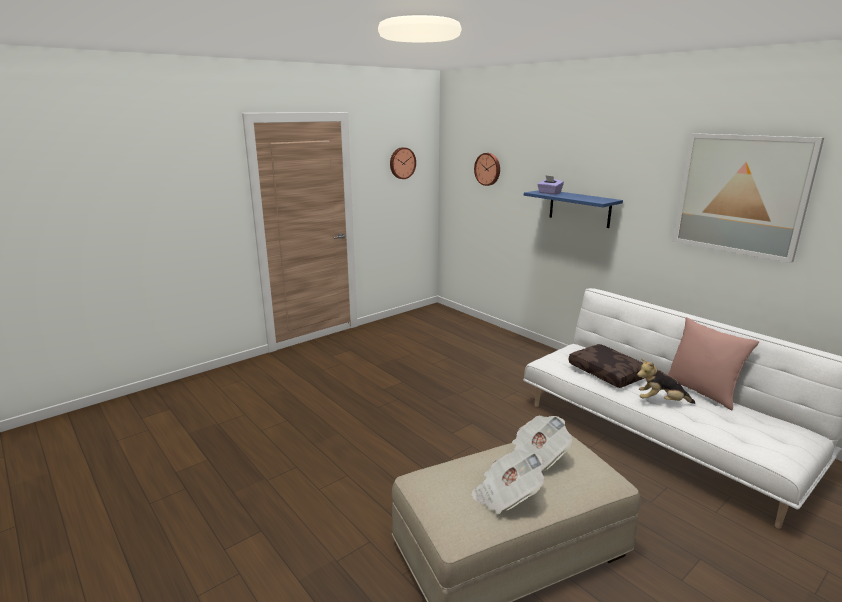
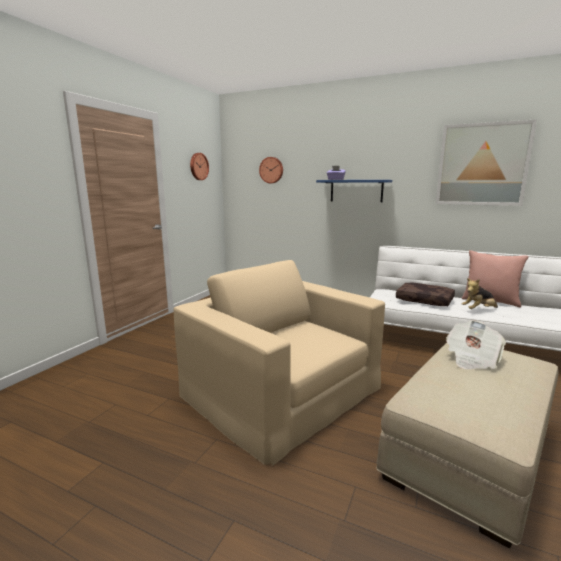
camera: 25 degrees left, 5 degrees down
(386, 439) = (281, 390): none -> beige armchair
(506, 495) = (495, 391): newspaper -> none

